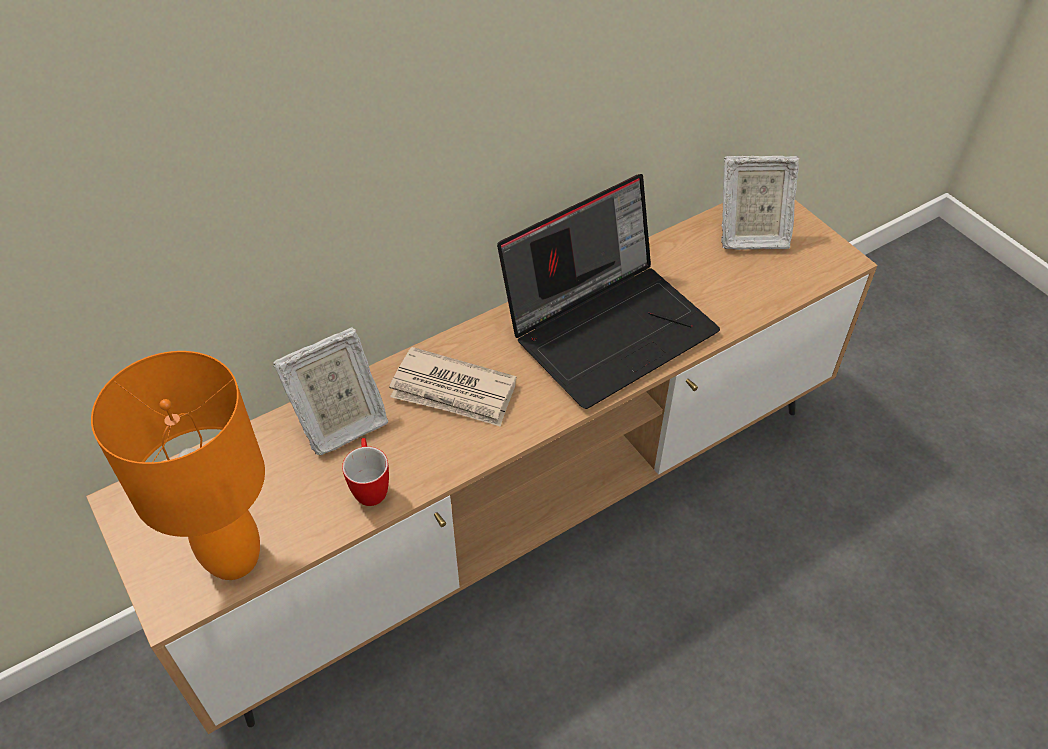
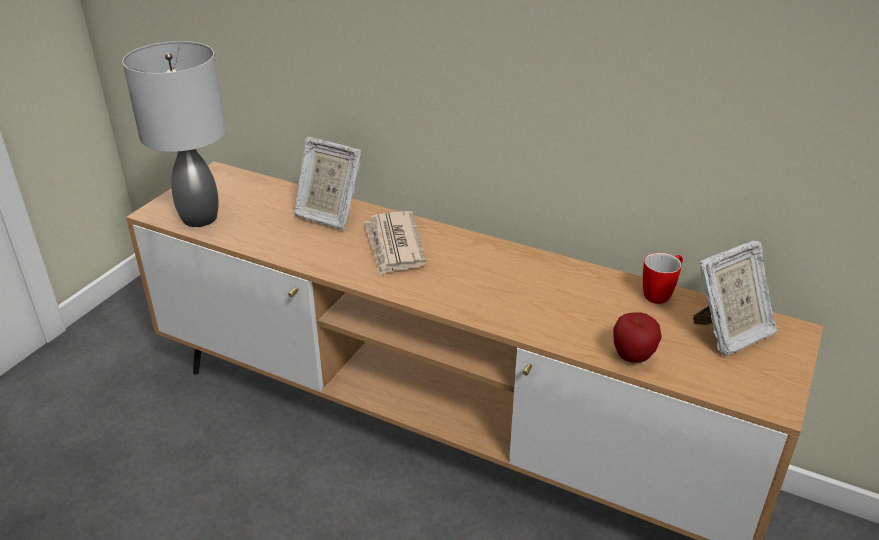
camera: 60 degrees right, 15 degrees down
(232, 557) = (200, 217): orange table lamp -> grey table lamp
(370, 486) = (286, 243): mug -> mug (661, 294)
(610, 326) = (527, 292): laptop -> none
(745, 307) = (632, 357): none -> apple
(750, 235) = (729, 334): picture frame -> picture frame turned 90 degrees counterclockwise

